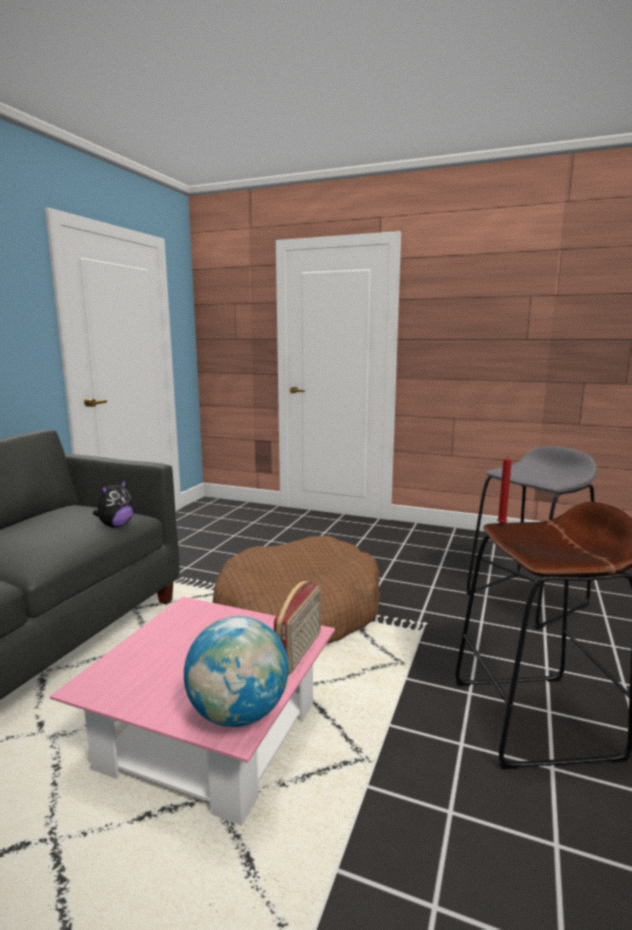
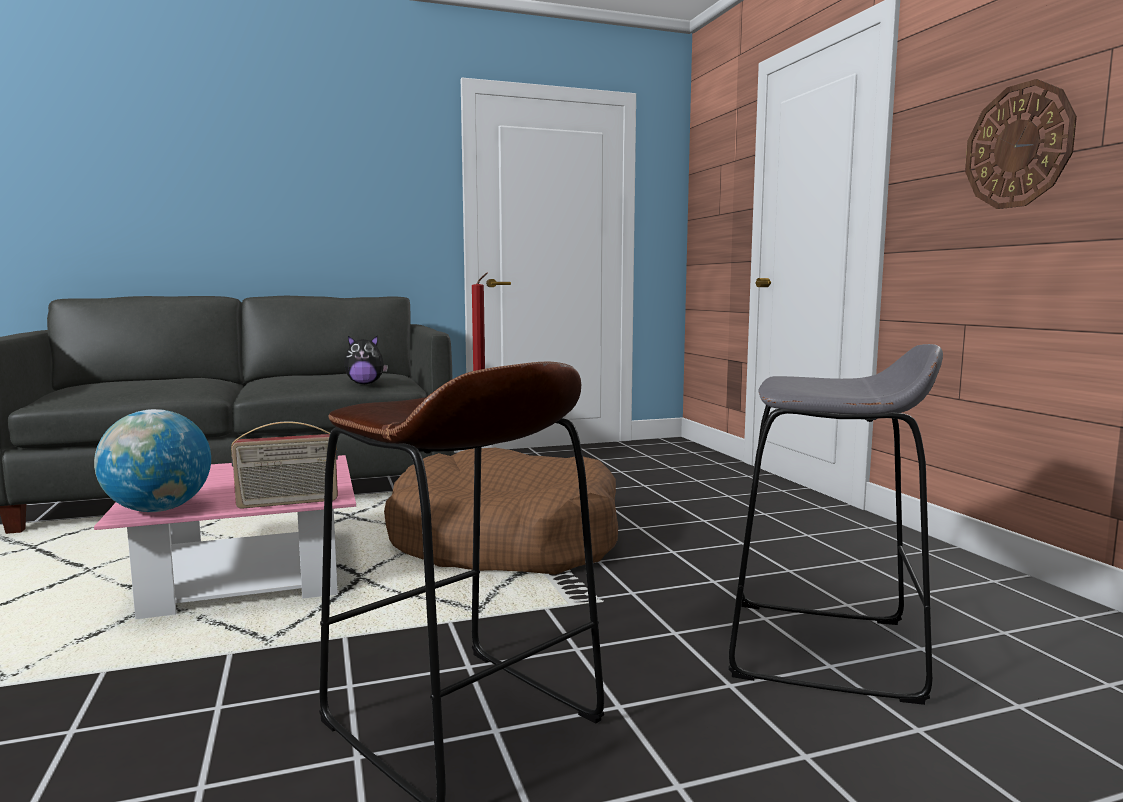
camera: 50 degrees right, 5 degrees down
(485, 332) = (1018, 146): none -> wall clock

